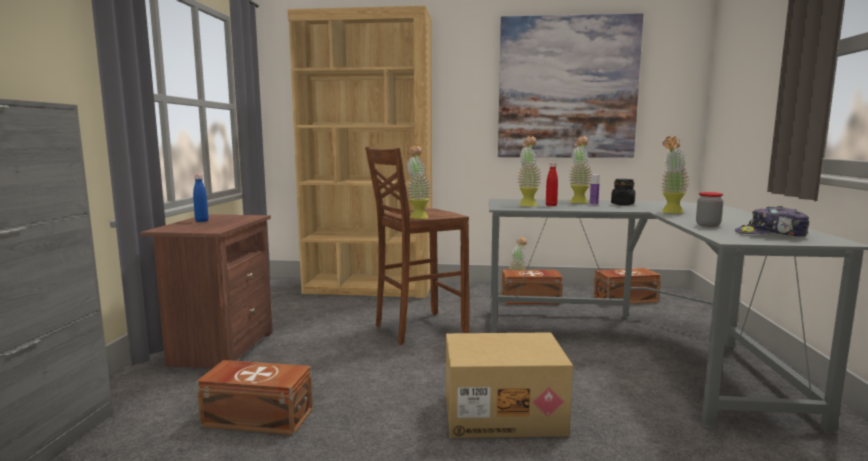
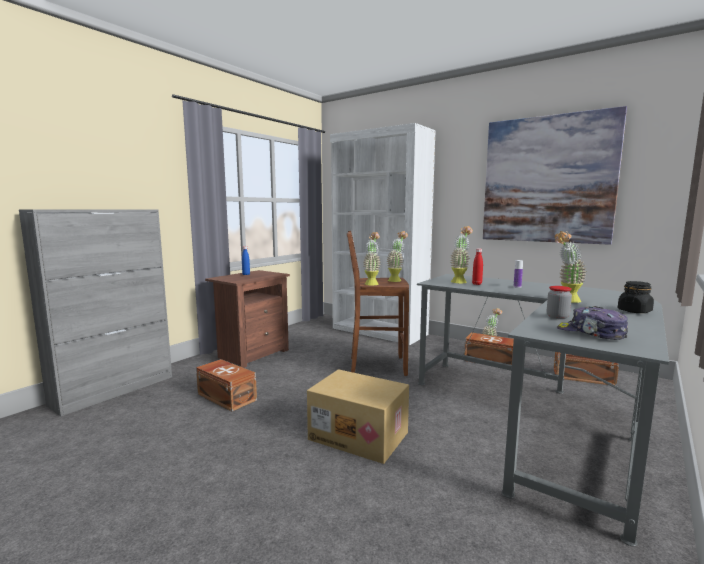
camera: 30 degrees right, 0 degrees up
(369, 288) = (379, 331): brown bookcase -> white bookcase
(578, 201) = (513, 282): potted plant -> potted plant (396, 280)
(622, 204) = (546, 289): black jar -> black jar (634, 311)

